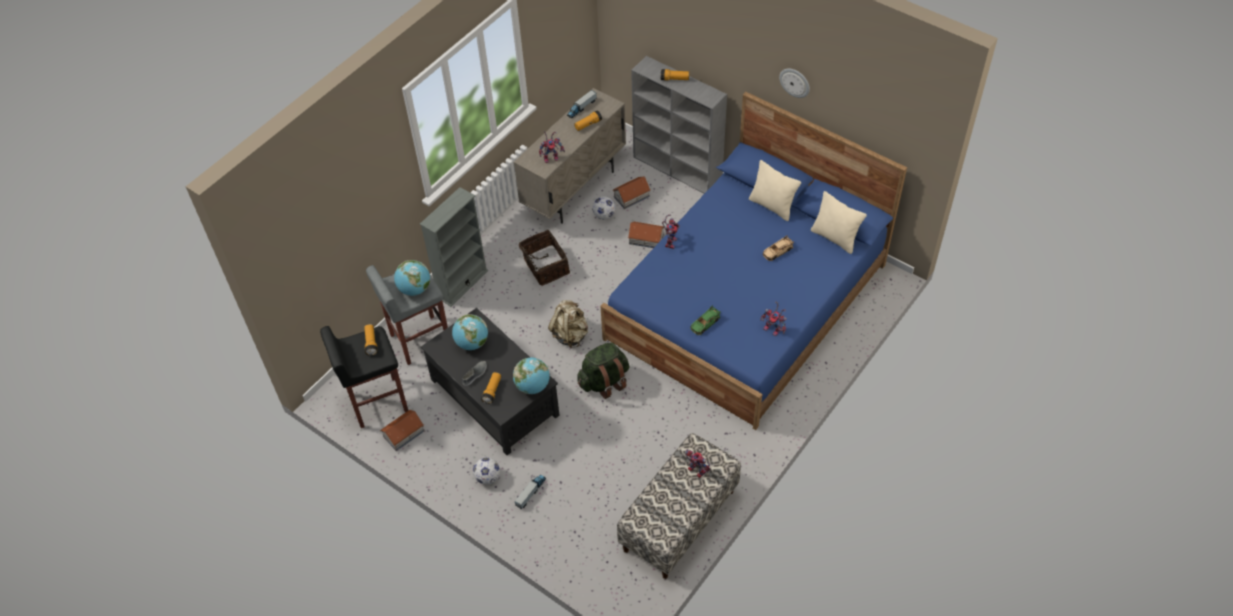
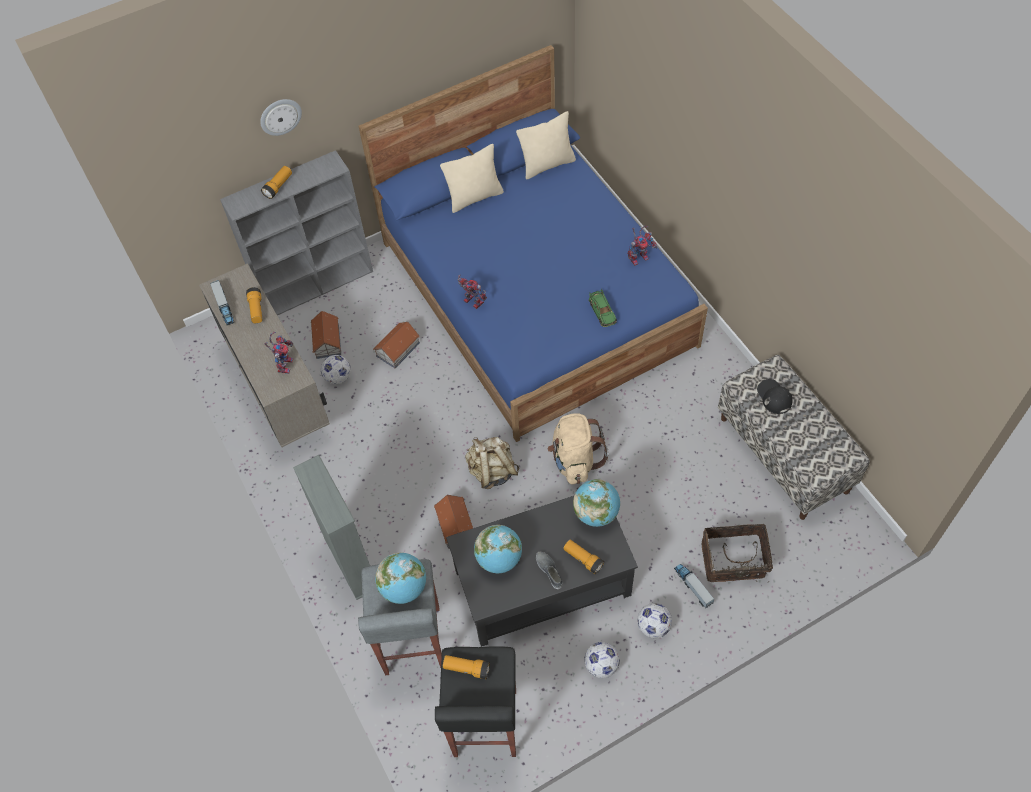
camera: 65 degrees left, 5 degrees up
(403, 433) = (547, 705): toy house -> toy house (455, 526)
(444, 455) = (601, 665): none -> football
(545, 267) = (378, 464): basket -> basket (733, 561)
(604, 381) = (575, 460): green backpack -> beige backpack
(694, 470) = (774, 397): toy robot -> black cap
(777, 251) = (538, 216): beige toy car -> none
(795, 82) = (406, 65): wall clock -> wall clock (280, 116)

